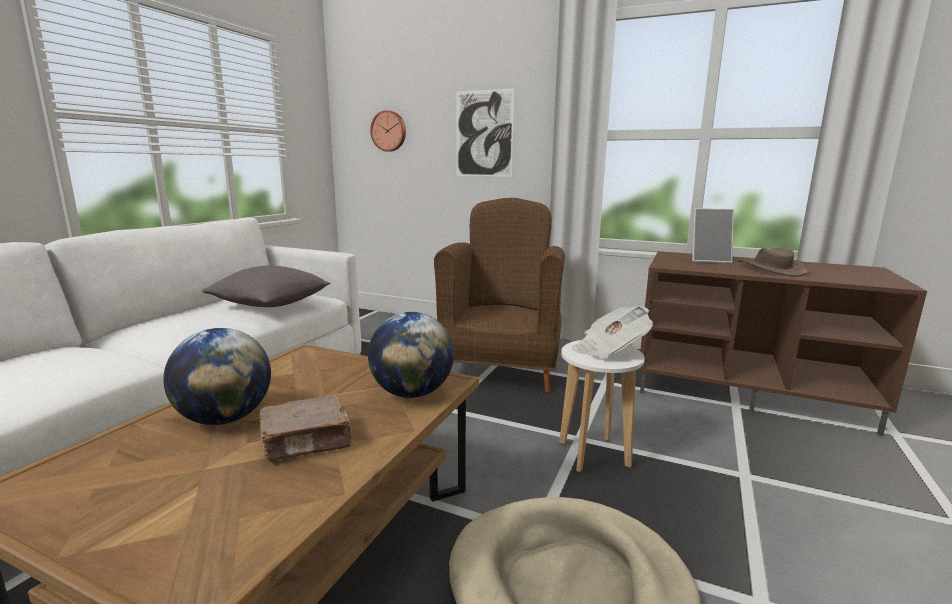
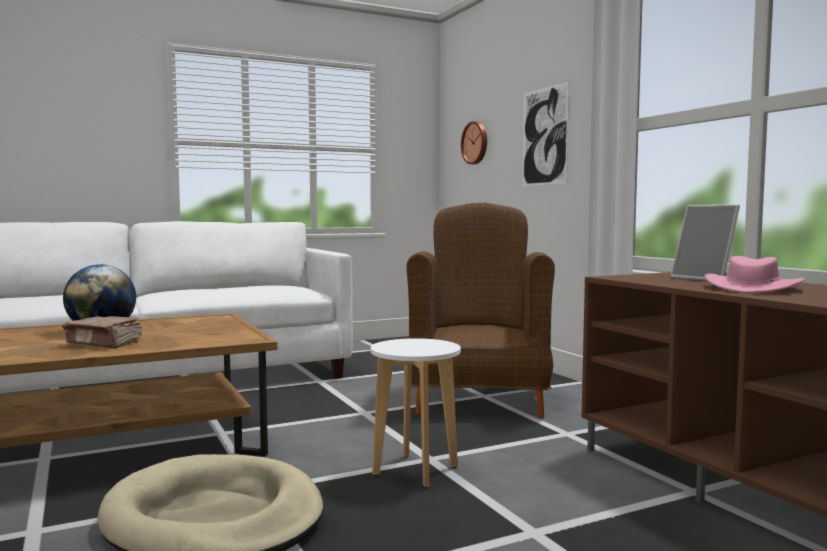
camera: 40 degrees right, 10 degrees down
(271, 305) = (260, 289): grey pillow -> none
(412, 393) = (212, 339): globe -> none
(502, 368) = (479, 400): brown armchair -> brown armchair turned 45 degrees counterclockwise
(609, 350) = (428, 346): newspaper -> none
(771, 269) = (753, 288): brown hat -> pink hat

